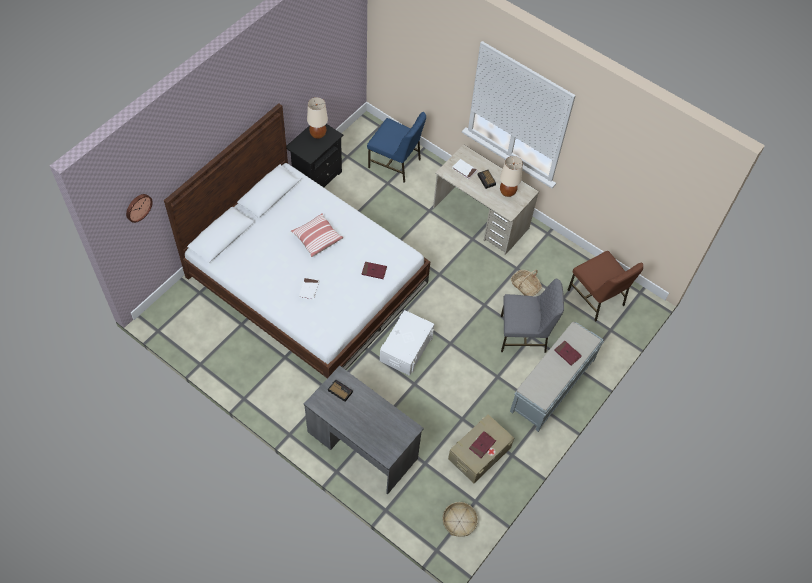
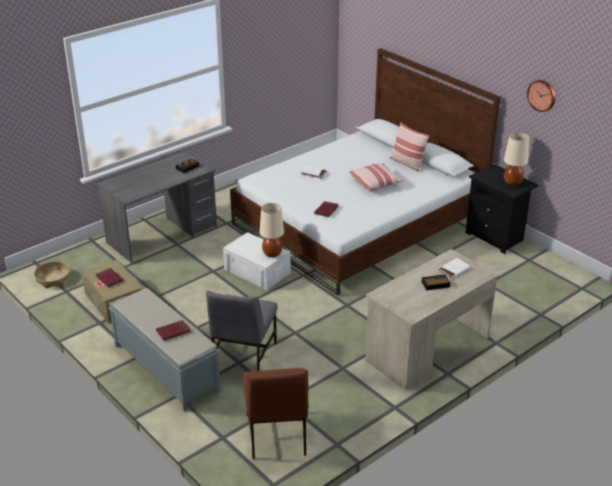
camera: 105 degrees right, 25 degrees down
(138, 207) = (365, 27): wall clock -> wall clock (542, 95)
(272, 218) = (407, 163): none -> pillow
(395, 163) = (519, 293): blue chair -> none
(507, 192) = (414, 298): beige table lamp -> beige table lamp (272, 253)
(525, 286) = (313, 370): basket -> none
(597, 298) = (277, 435): brown chair -> brown chair turned 75 degrees counterclockwise

